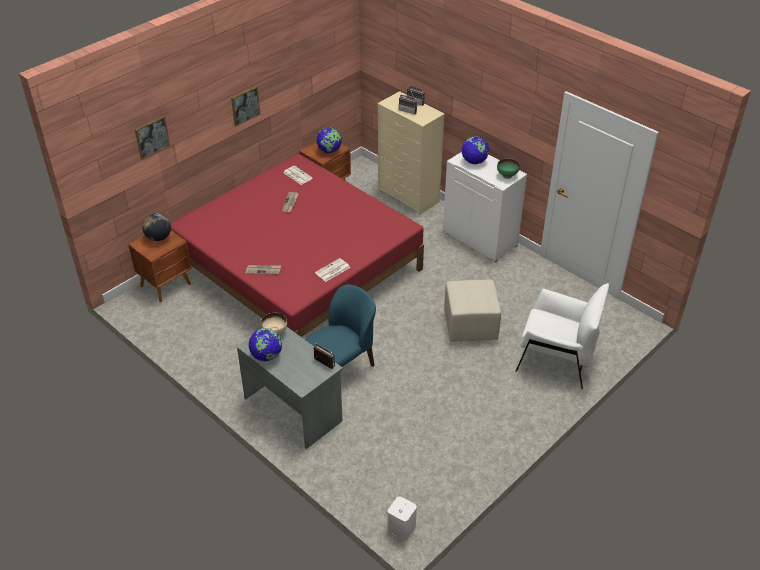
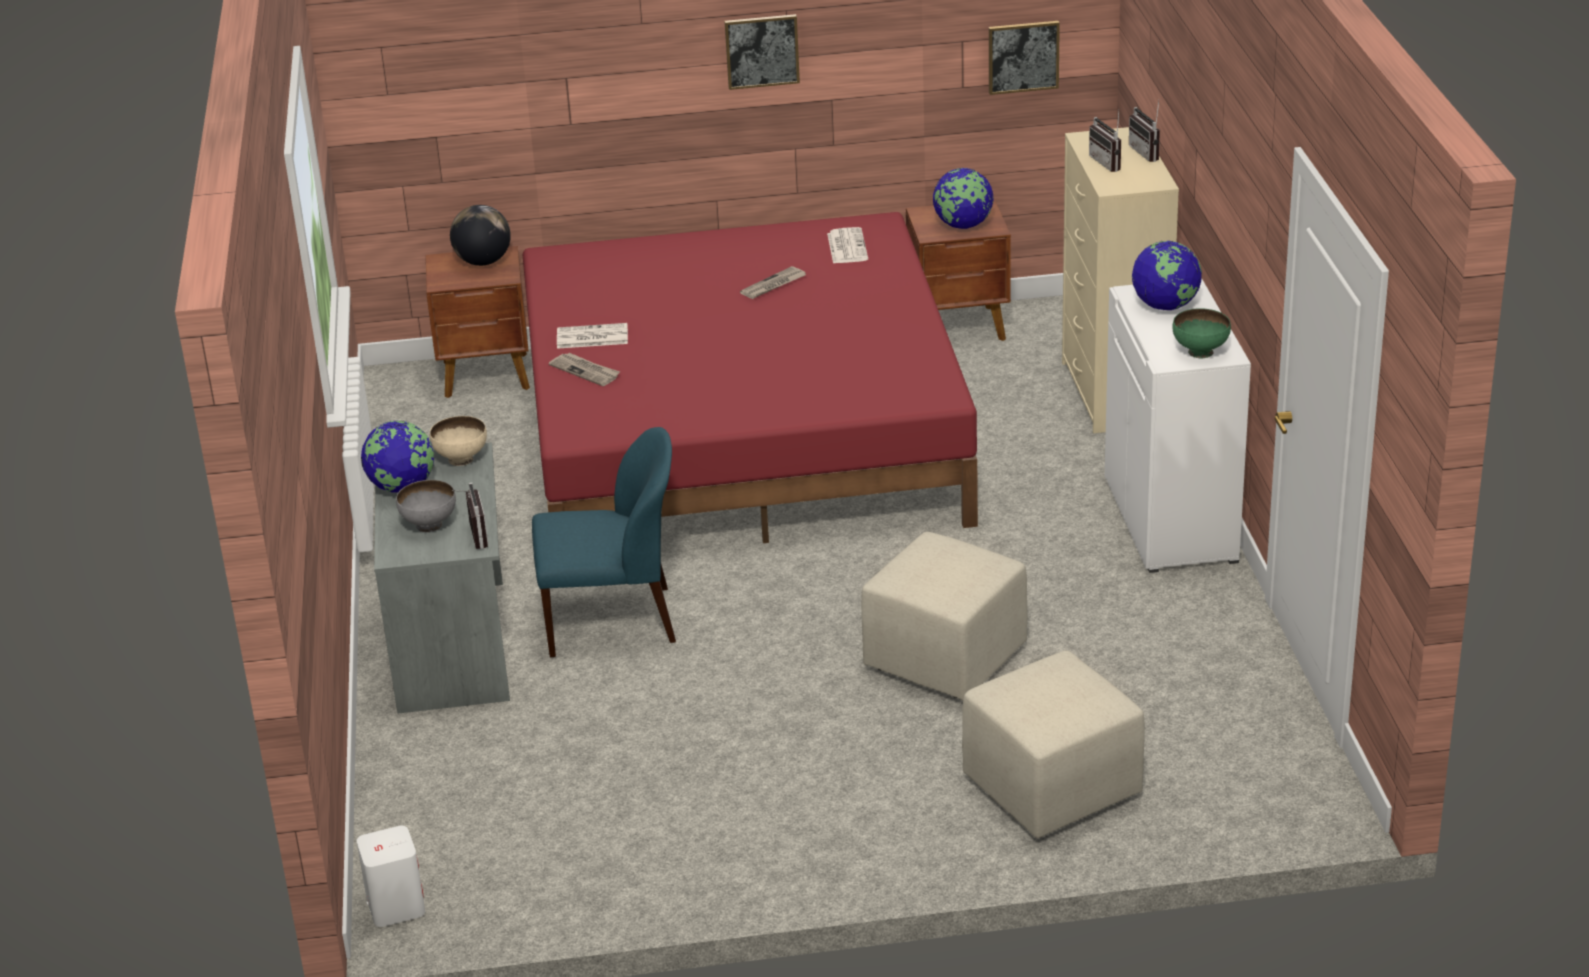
camera: 40 degrees right, 10 degrees down
(152, 137) = (512, 42): picture -> picture (1023, 56)
(299, 367) = (429, 525): none -> grey bowl
(332, 270) = (702, 416): newspaper -> newspaper (591, 337)
(556, 358) = (1050, 789): white armchair -> beige ottoman

